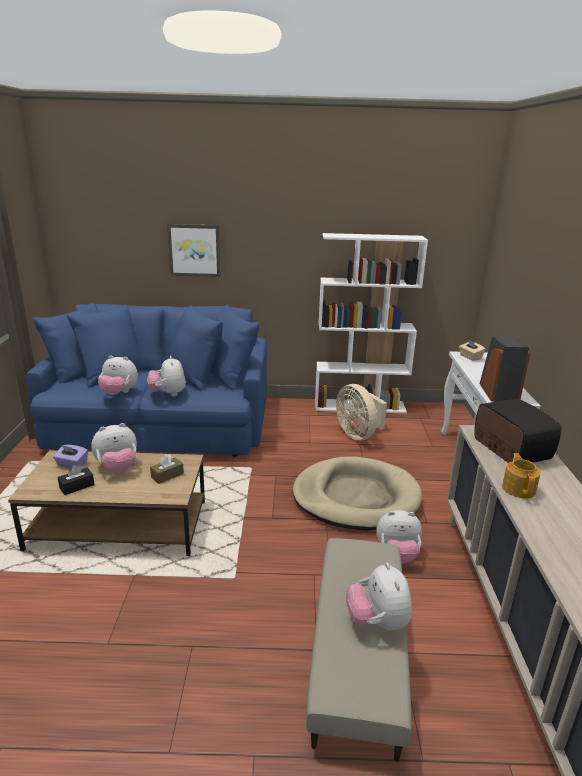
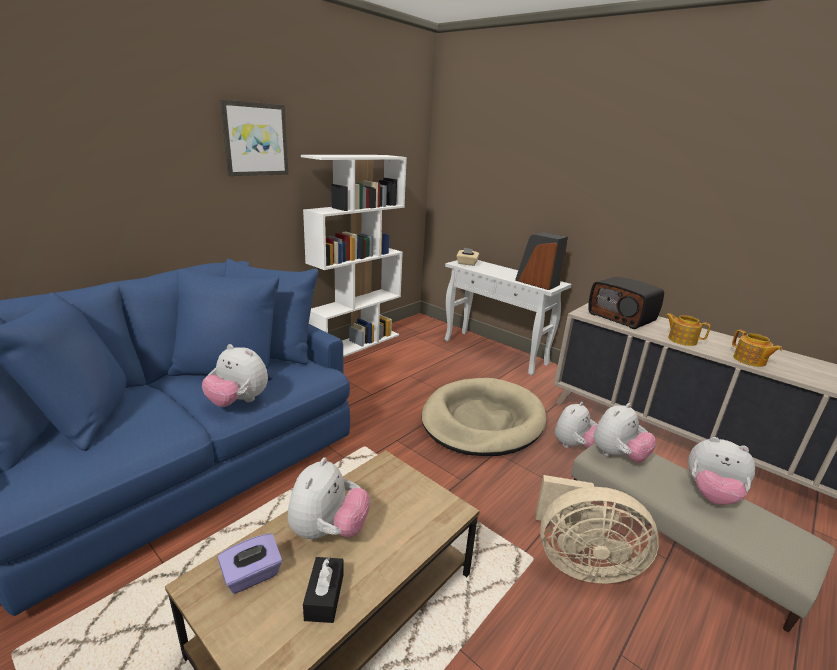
camera: 50 degrees left, 0 degrees up
(119, 393) = (162, 433): plush toy -> plush toy (617, 456)
(167, 475) = (399, 496): brown tissue box -> none
(194, 250) = (133, 188): picture -> picture (255, 139)
(358, 434) = (396, 368): beige fan -> beige fan (580, 562)
(509, 449) = (622, 317): radio -> radio turned 150 degrees counterclockwise
(545, 535) = (749, 360): none -> teapot

